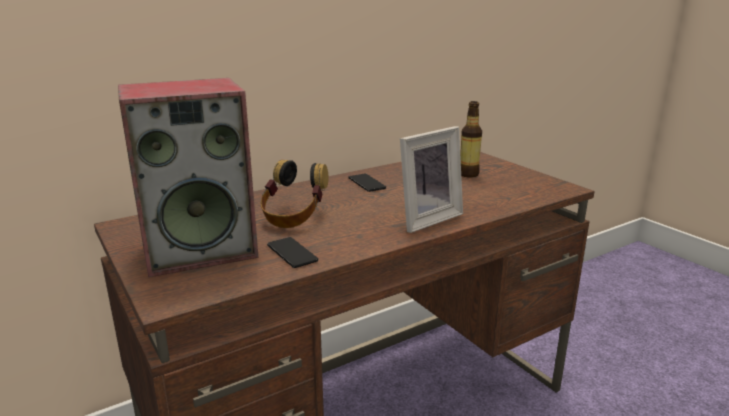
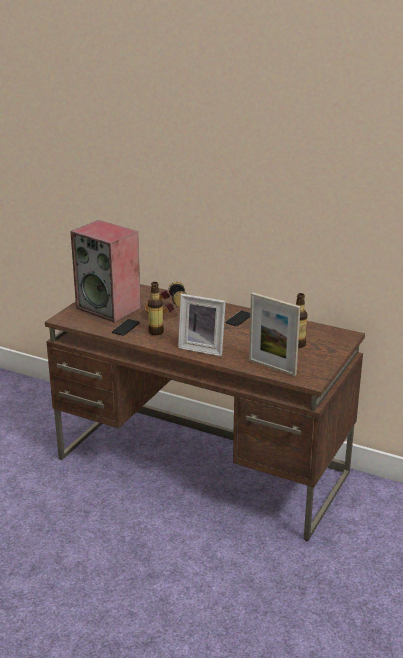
camera: 60 degrees right, 5 degrees up
(338, 235) = (156, 332): none -> bottle
(517, 197) = (272, 367): none -> picture frame

